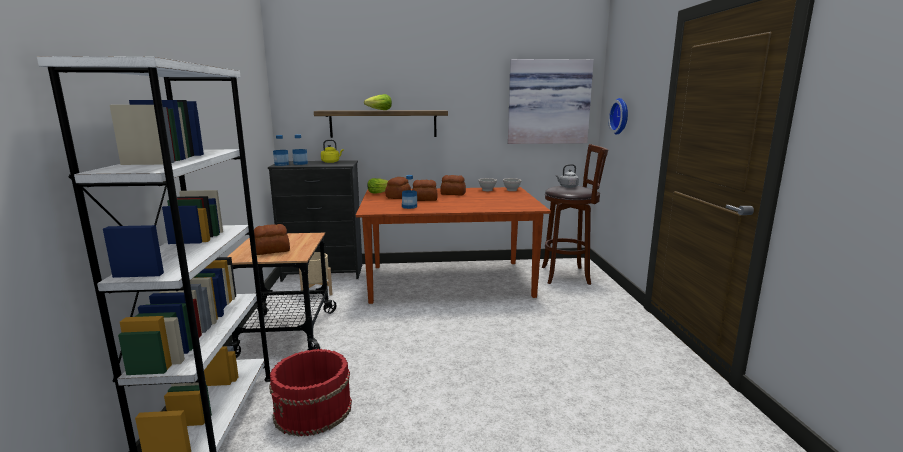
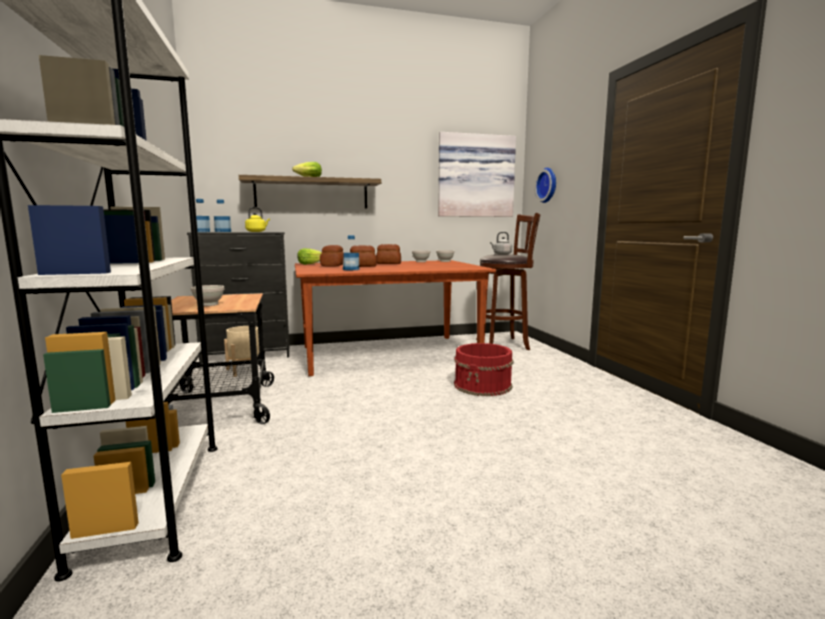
camera: 10 degrees left, 5 degrees down
(272, 251) = (209, 304): bread -> white bowl
(313, 410) = (279, 473): red bucket -> red bucket (483, 385)

